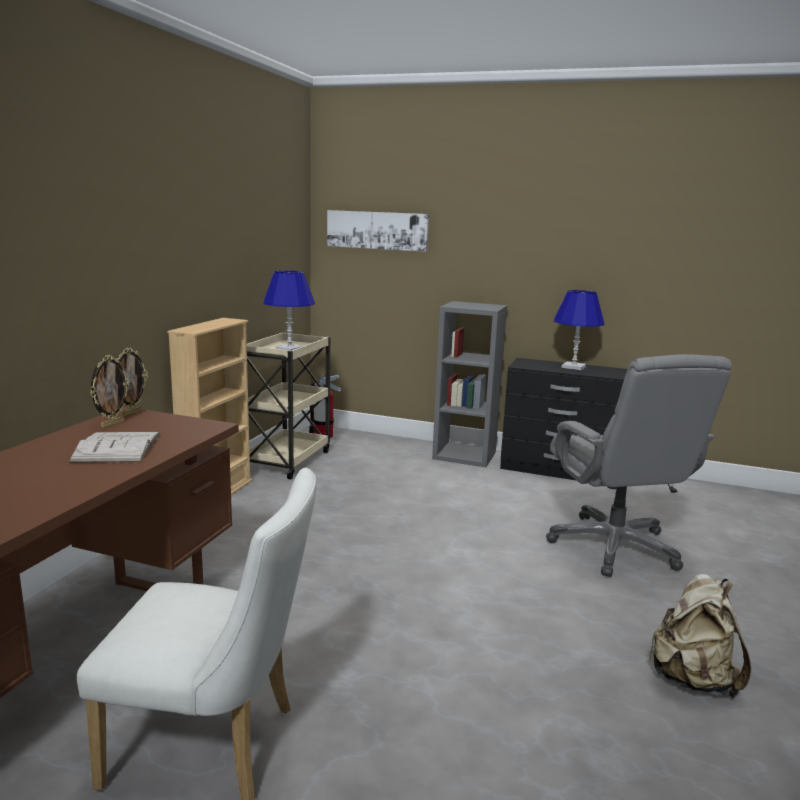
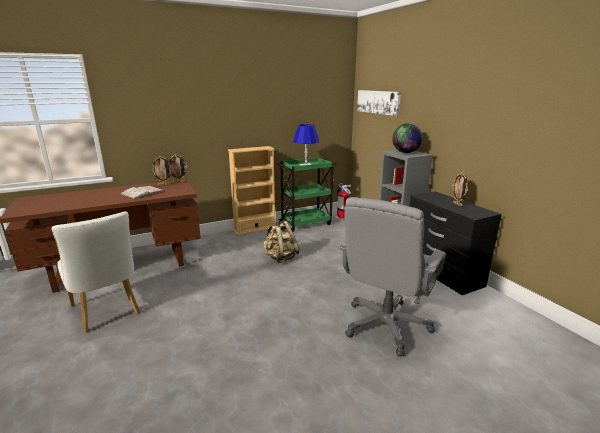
camera: 45 degrees right, 5 degrees up
(287, 460) = (306, 223): beige cart -> green cart
(472, 305) = (405, 152): none -> globe
(573, 367) = (457, 204): blue table lamp -> picture frame
(692, 679) = (285, 404): beige backpack -> beige backpack (280, 258)

